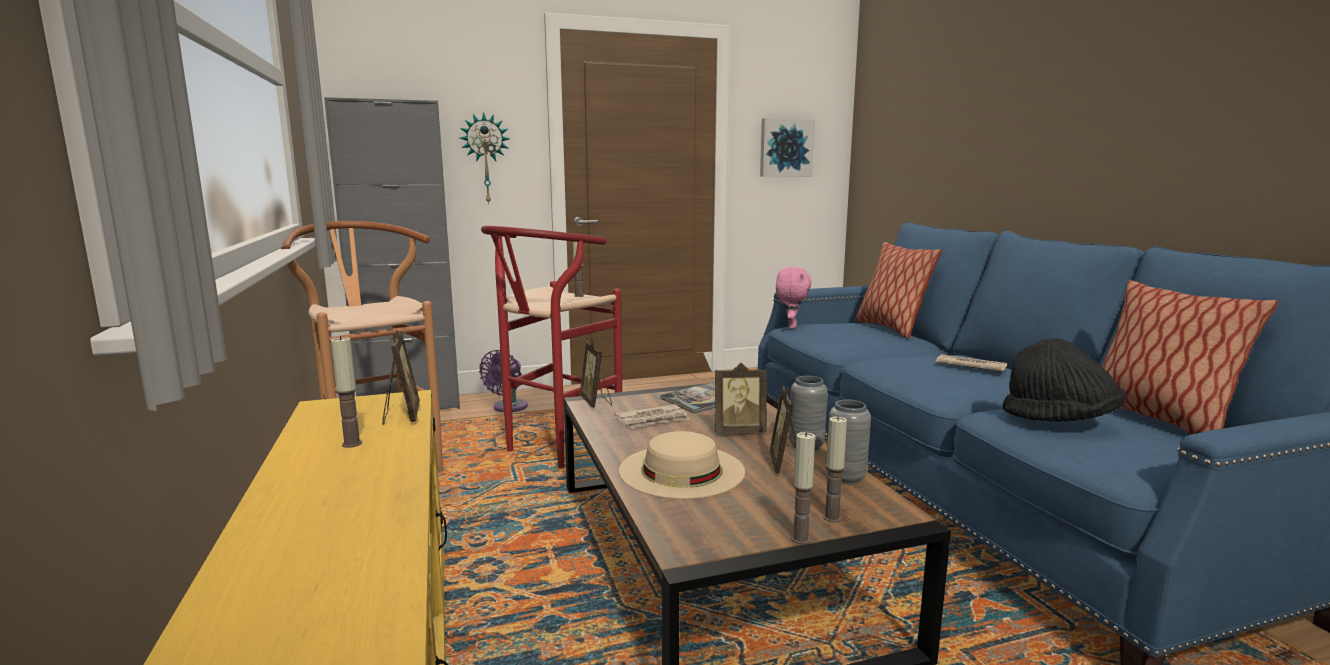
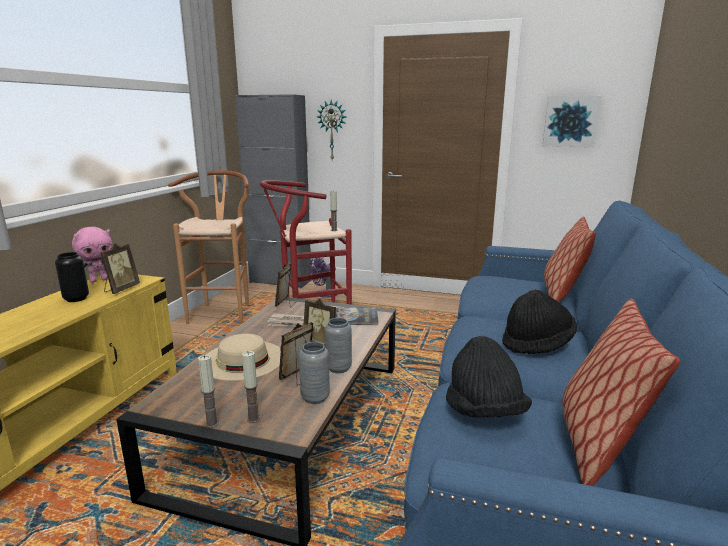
camera: 35 degrees right, 5 degrees up
(352, 444) = (76, 299): candle -> black vase
(791, 326) = (483, 276): pink plush toy -> pink plush toy (99, 280)
(969, 366) = (537, 344): newspaper -> black hat

